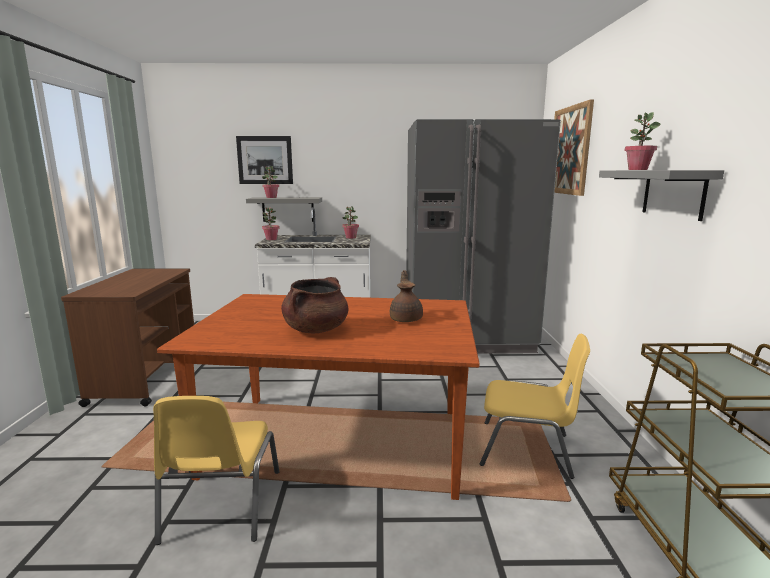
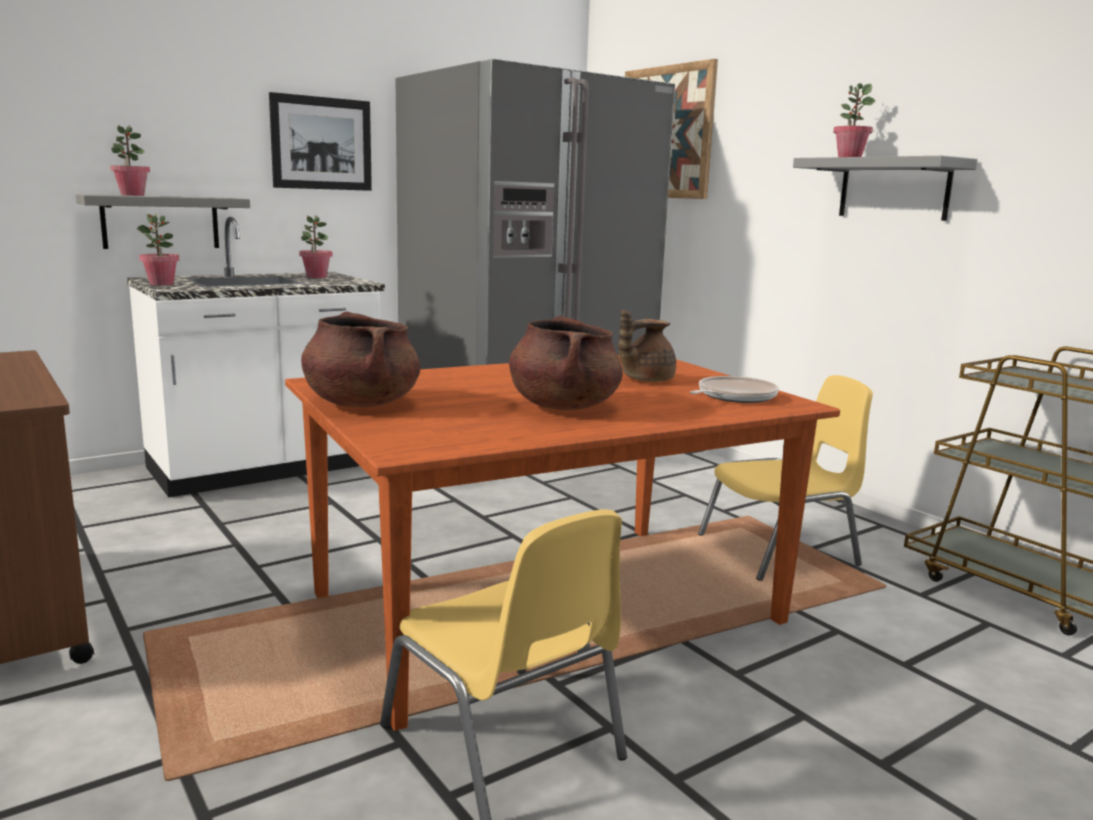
camera: 35 degrees left, 0 degrees up
(235, 312) = (361, 403): none -> brown cooking pot
(265, 160) = (104, 112): picture -> picture (321, 143)
(406, 319) = (645, 379): brown teapot -> brown teapot turned 90 degrees counterclockwise
(428, 340) = (733, 397): none -> frying pan

